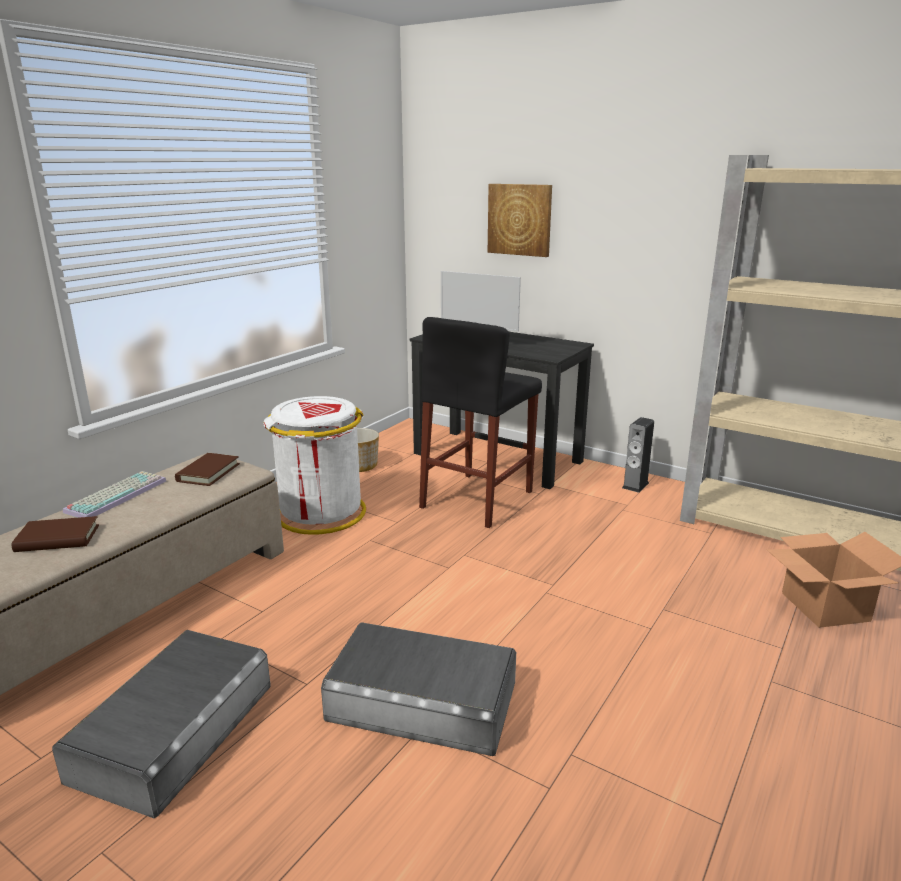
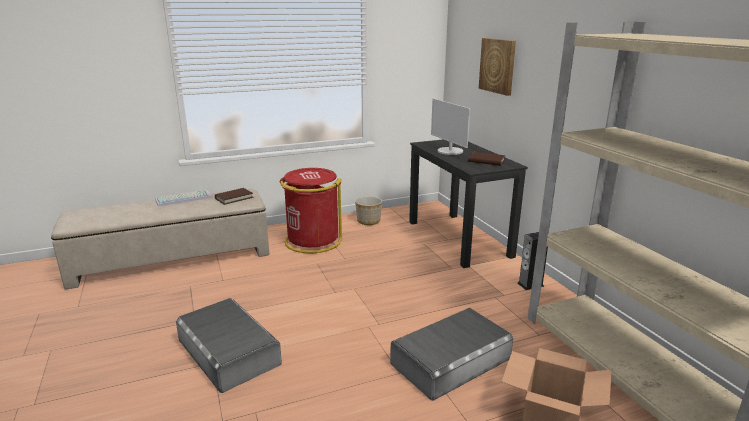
camera: 35 degrees right, 0 degrees up
(57, 539) = (137, 211): brown book -> brown book (486, 161)
(174, 730) = (126, 316): grey storage box -> grey storage box (450, 360)
(320, 513) = (312, 241): white trash can -> red trash can
(477, 499) = (407, 260): black stool -> none

